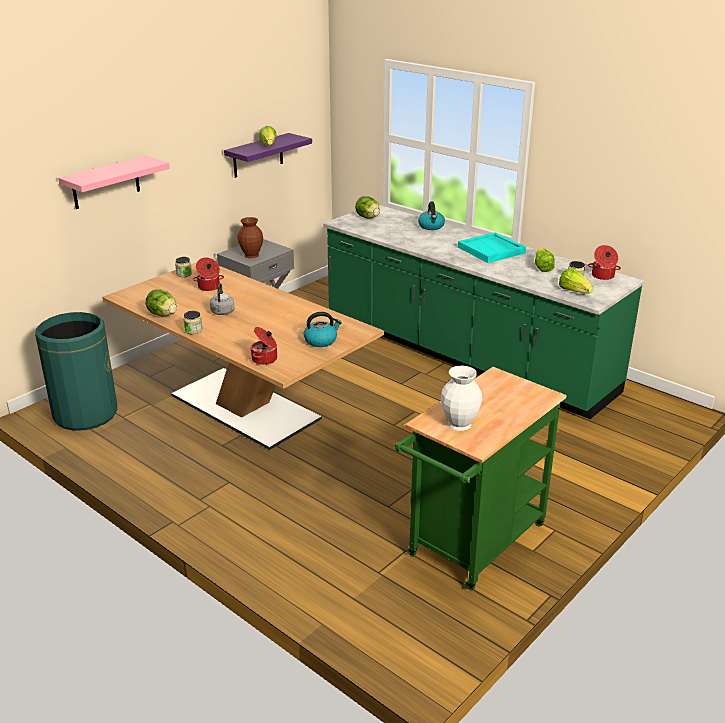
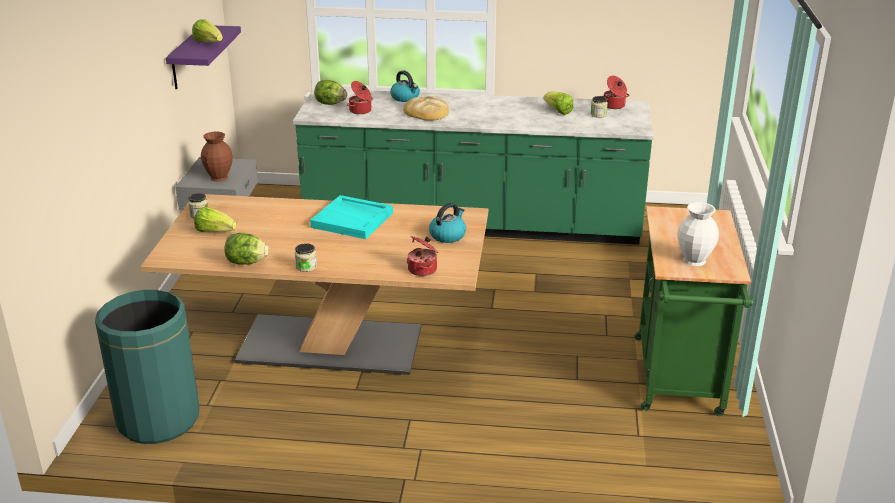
camera: 35 degrees left, 0 degrees up
(106, 183) = (94, 123): pink shelf -> none
(209, 287) = (250, 220): cooking pot -> cooking pot (361, 111)
(222, 312) = (307, 240): grey kettle -> none
(430, 241) = (426, 112): none -> bread
(492, 250) = (493, 106): turquoise tray -> turquoise tray (353, 220)
(574, 291) = (612, 125): lettuce -> lettuce (214, 231)

